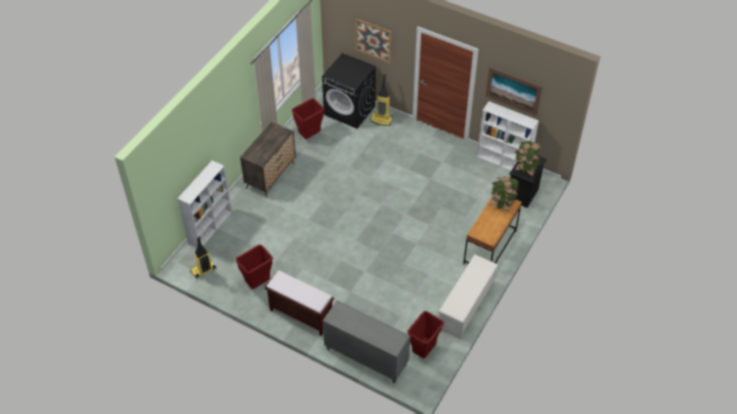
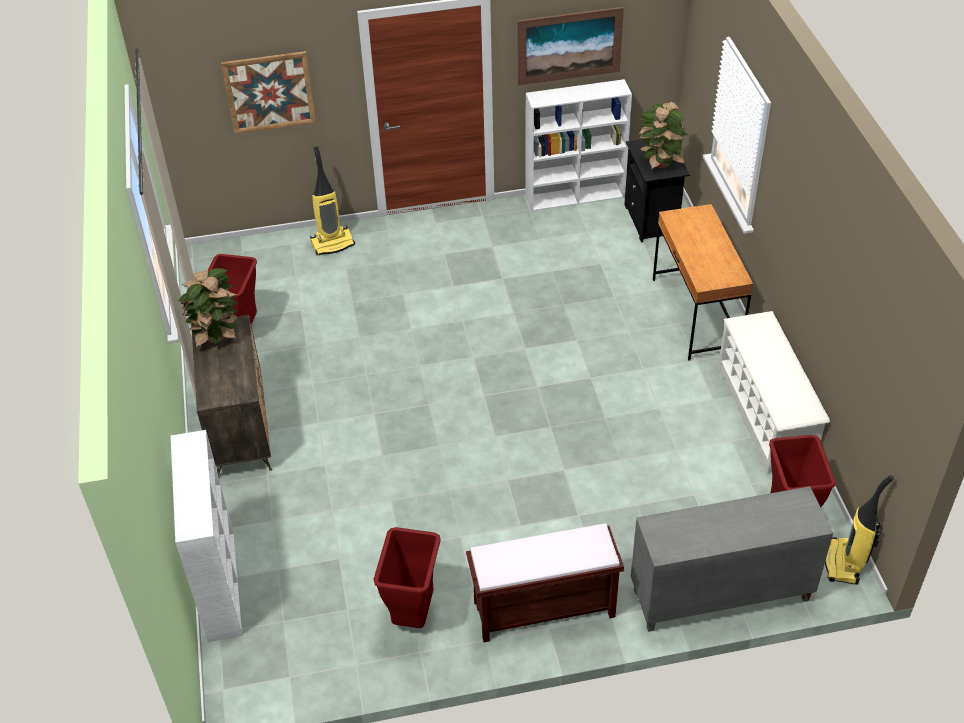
camera: 40 degrees left, 5 degrees down
(203, 270) = (289, 666): vacuum cleaner -> vacuum cleaner (845, 563)
(350, 110) = (266, 259): black washing machine -> none
(502, 205) = (693, 224): potted plant -> potted plant (217, 337)

